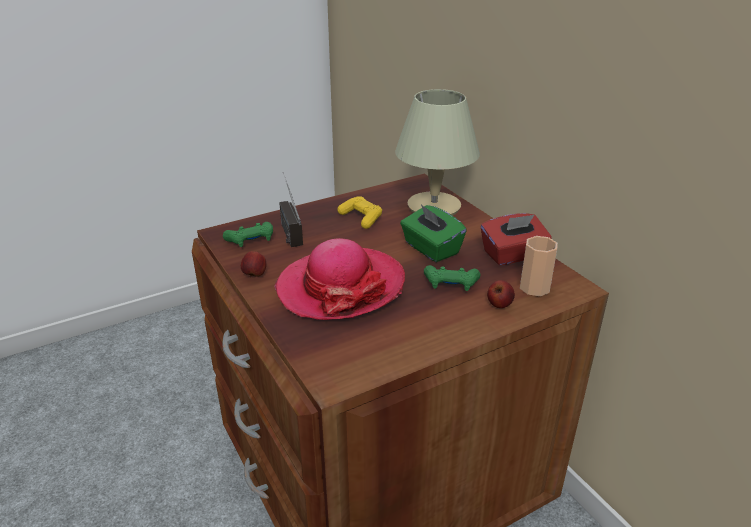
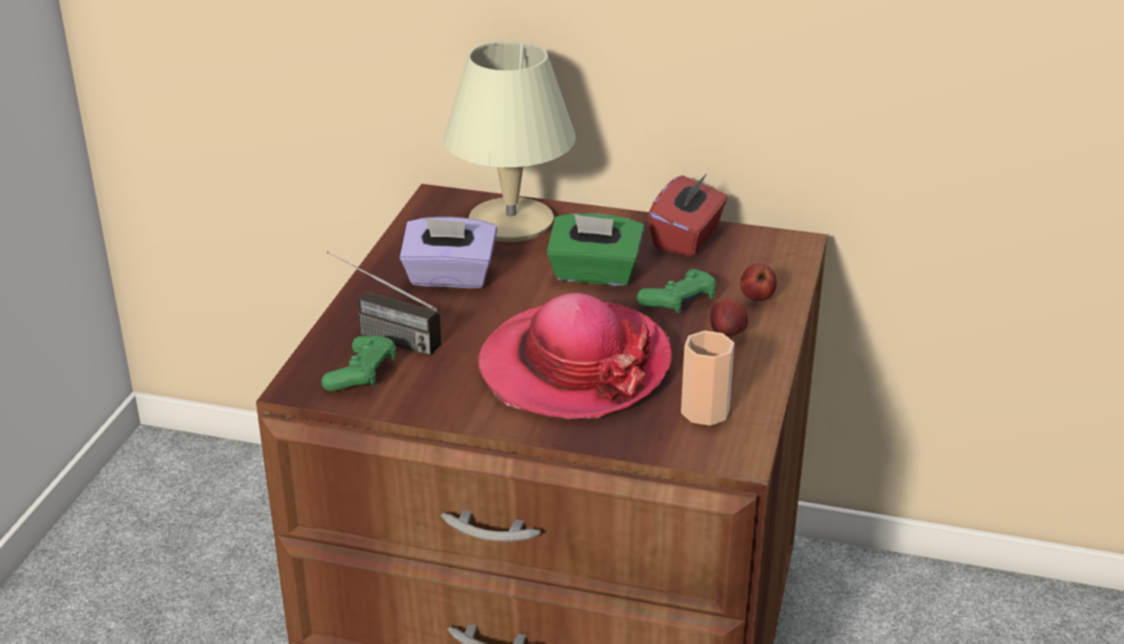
camera: 45 degrees left, 0 degrees up
(254, 275) = (451, 409): apple -> apple (728, 335)
(361, 218) = (449, 277): yellow game controller -> purple tissue box
(534, 287) = (760, 263): cup -> cup (705, 411)

